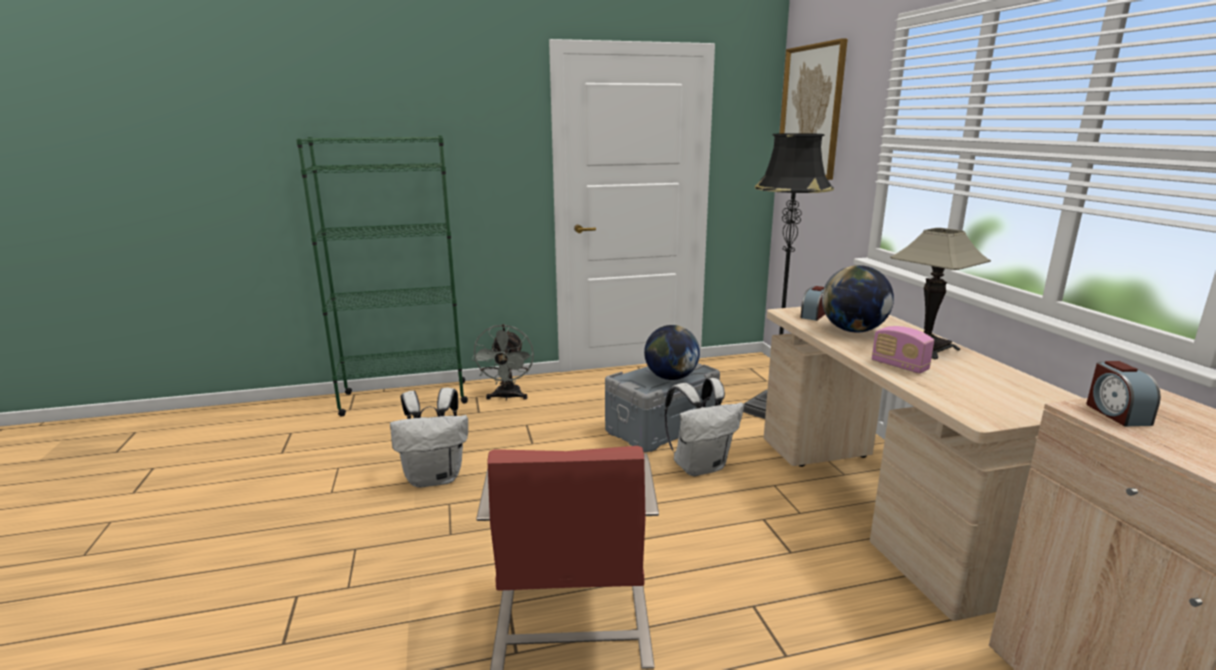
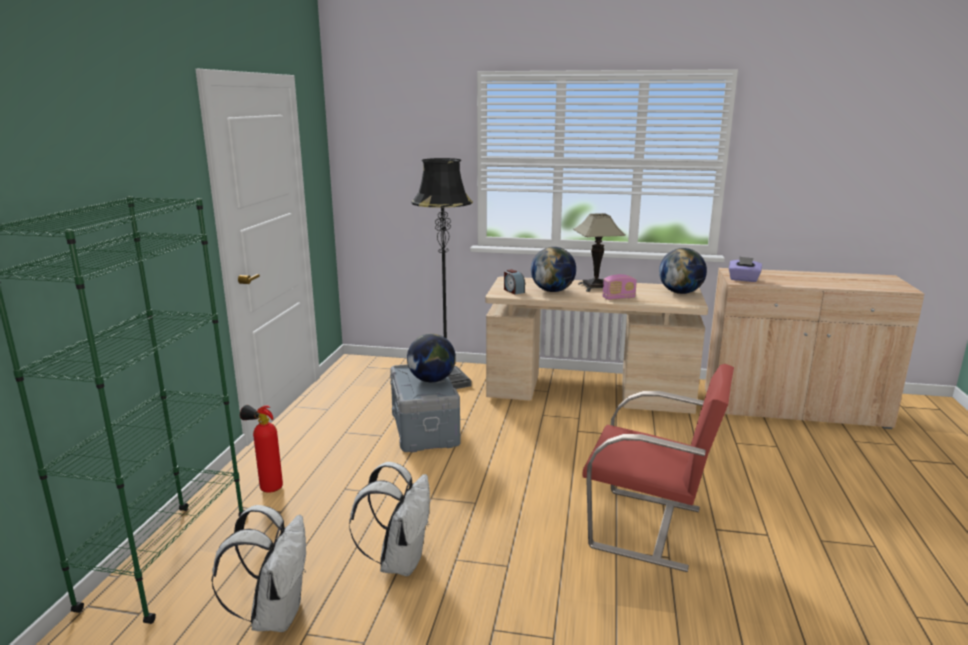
camera: 65 degrees left, 0 degrees up
(507, 397) = (267, 487): grey fan -> fire extinguisher
(700, 466) = (497, 431): white backpack -> white backpack (275, 614)
(811, 111) = (379, 137): picture -> none
(1030, 402) = (680, 292): none -> globe
(1116, 414) = (743, 279): alarm clock -> purple tissue box

